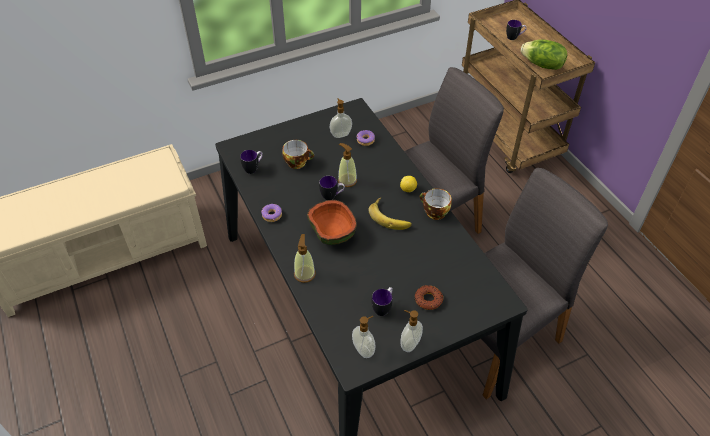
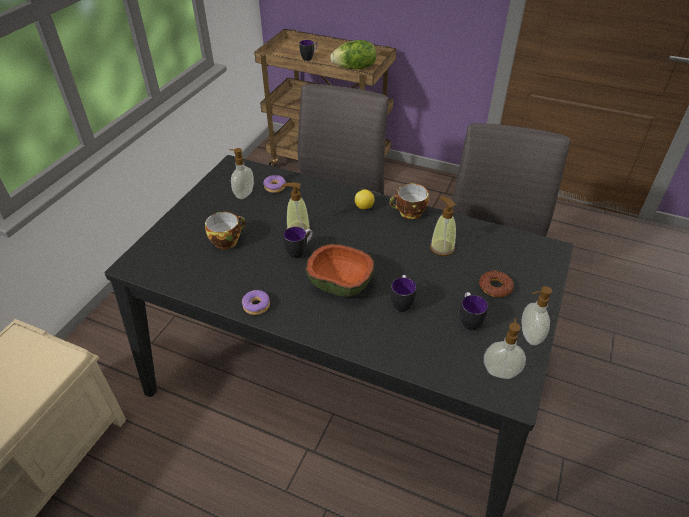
camera: 40 degrees left, 5 degrees down
(253, 168) = (182, 272): mug -> mug (402, 302)
(304, 274) = (358, 340): soap dispenser -> soap dispenser (442, 247)
(390, 216) = (376, 237): banana -> none

